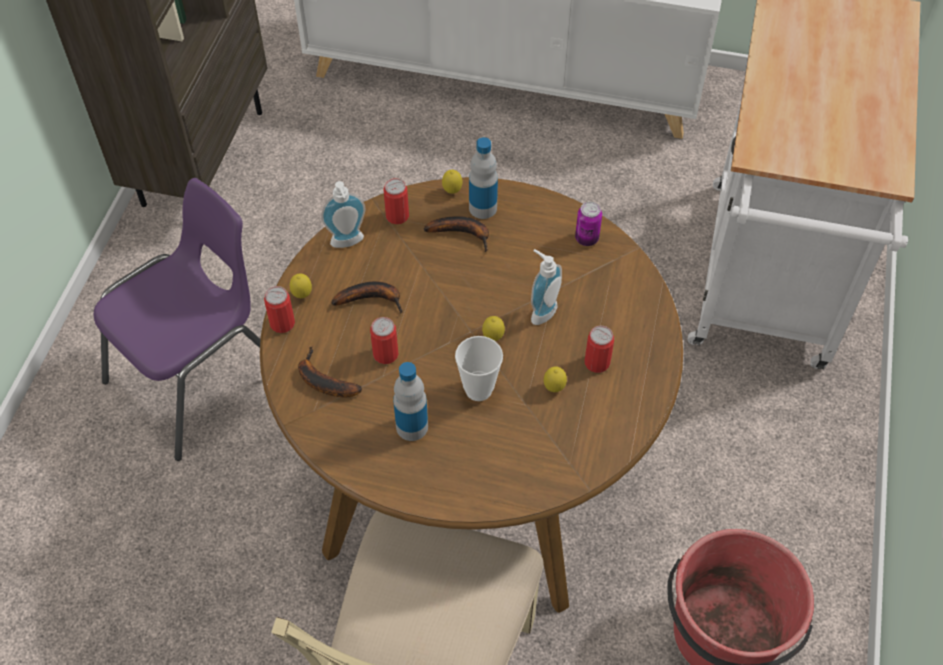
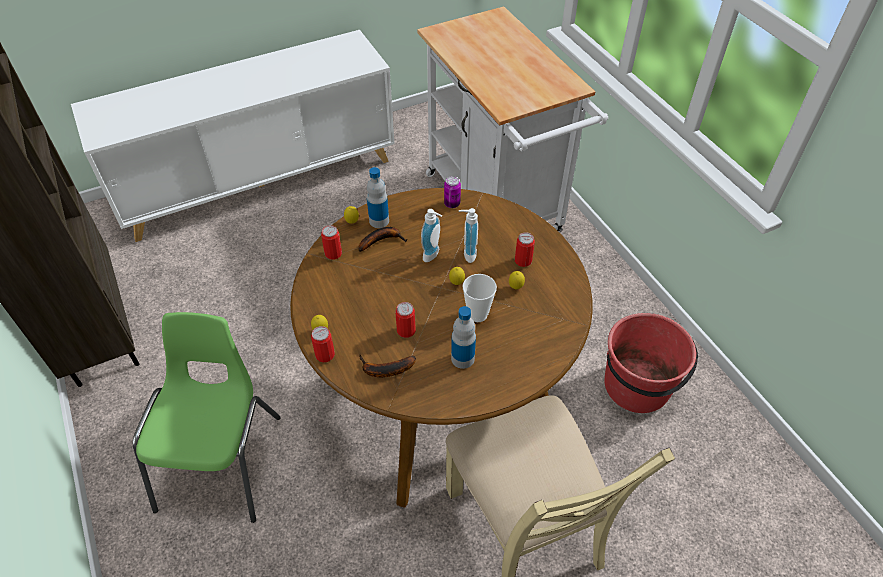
camera: 40 degrees left, 5 degrees down
(202, 376) = (223, 460): purple chair -> green chair
(348, 243) = (319, 286): soap dispenser -> soap dispenser (433, 255)
(372, 299) = (366, 306): banana -> none

